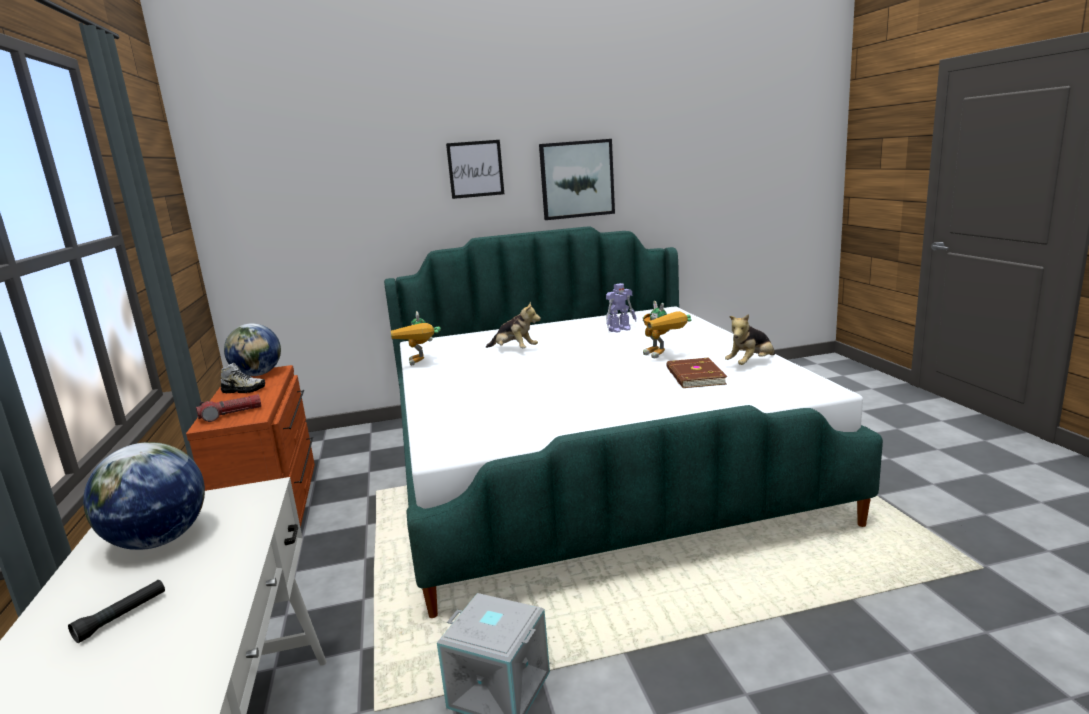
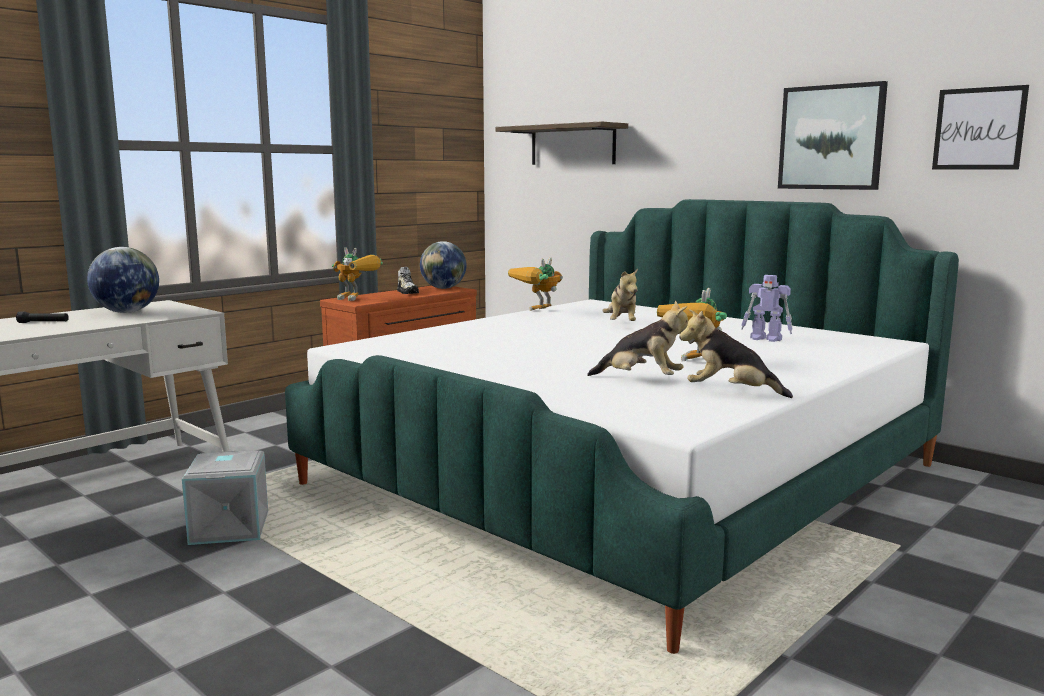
camera: 55 degrees right, 5 degrees down
(231, 414) = (358, 299): flashlight -> toy robot
(325, 201) = (572, 145): none -> shelf
(475, 169) = (710, 118): picture -> picture (979, 128)
(694, 376) = (641, 379): brown book -> plush toy

